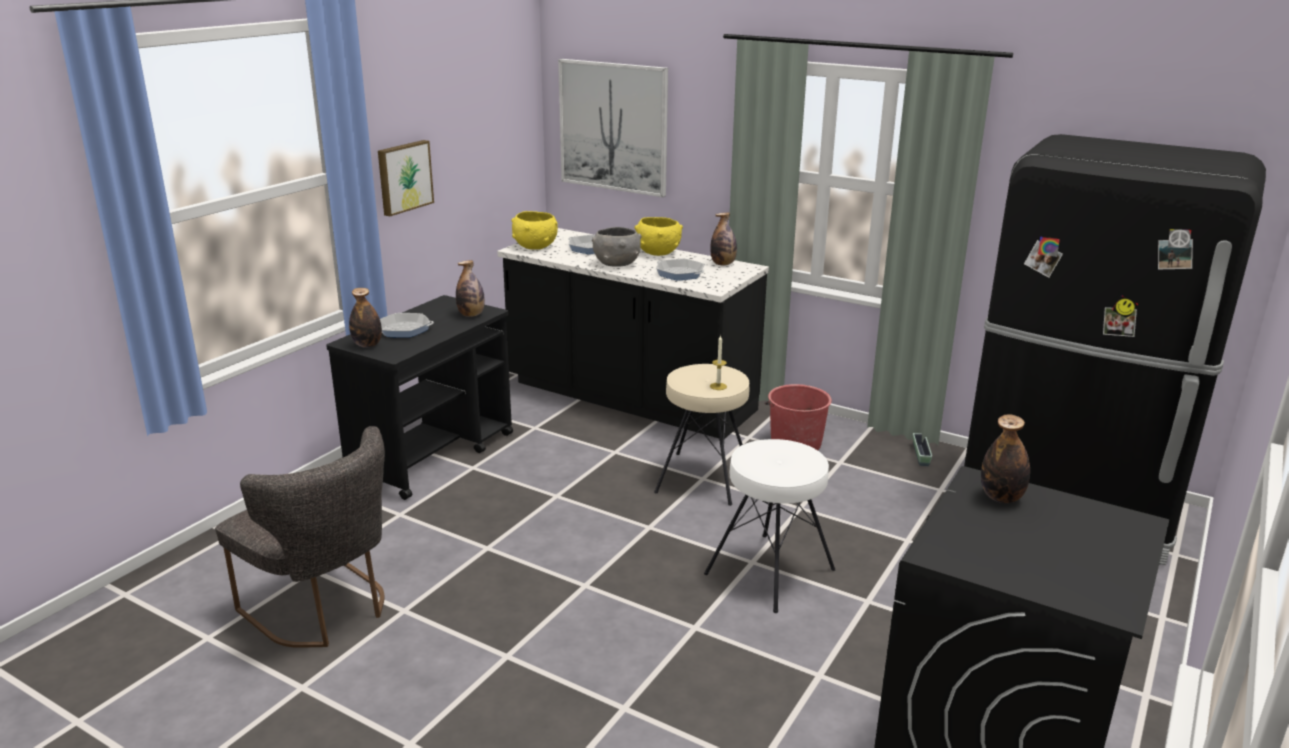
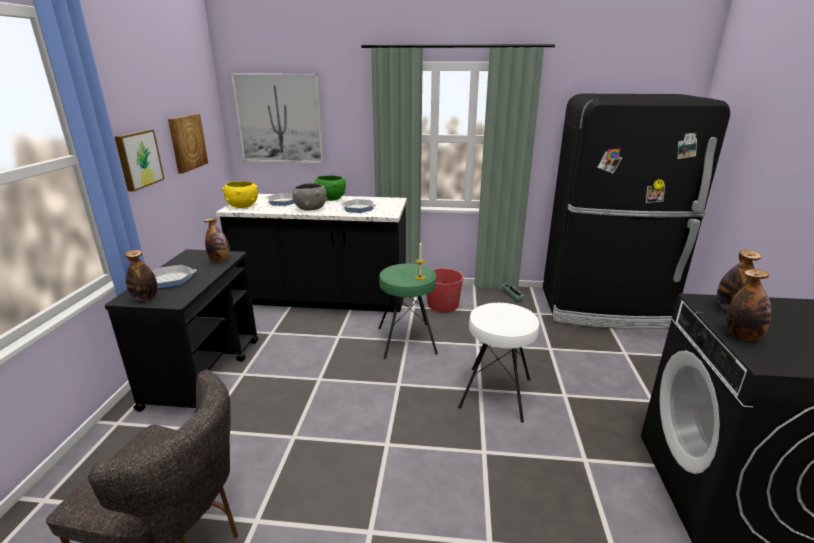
camera: 25 degrees left, 0 degrees up
(478, 154) = (187, 142): none -> picture
(658, 253) = (331, 199): yellow bowl -> green bowl
(703, 478) = (407, 340): beige stool -> green stool
(723, 264) = (378, 200): bottle -> bottle (742, 336)

